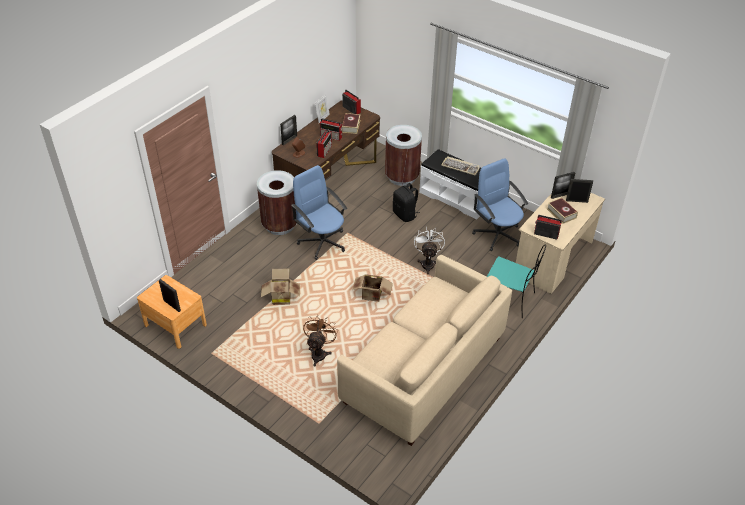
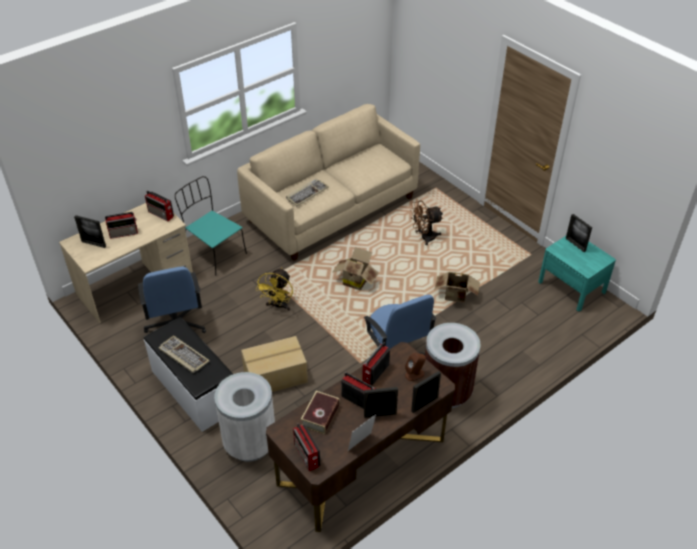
camera: 165 degrees left, 0 degrees up
(175, 325) = (571, 287): brown nightstand -> turquoise nightstand
(319, 353) = (424, 237): brown fan -> brown fan turned 45 degrees clockwise
(402, 177) = (249, 443): brown trash can -> white trash can
(405, 215) = (275, 375): black backpack -> cardboard box
(427, 263) = (278, 306): white fan -> yellow fan
(438, 303) = (307, 193): none -> keyboard
(560, 195) = (105, 253): picture frame -> picture frame (380, 414)
(561, 213) = (124, 233): book -> radio

